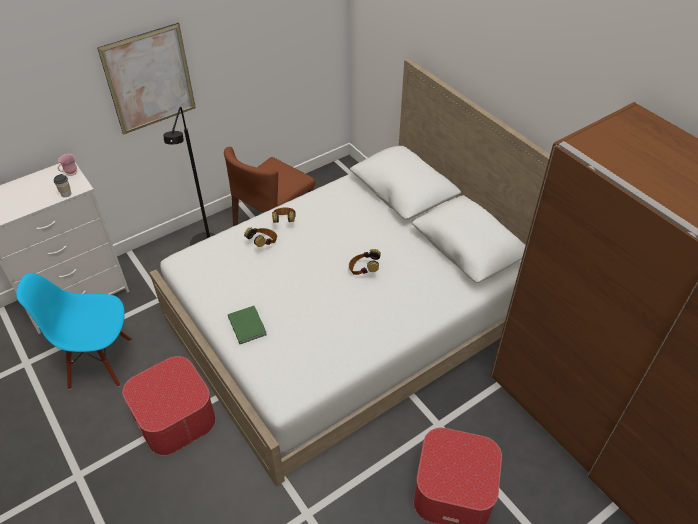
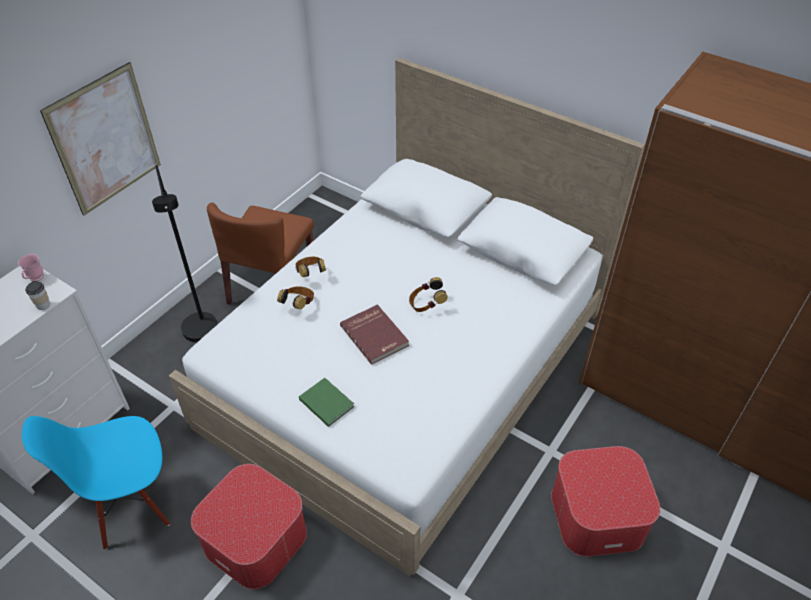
camera: 20 degrees left, 0 degrees up
(310, 284) = (375, 335): none -> red book

